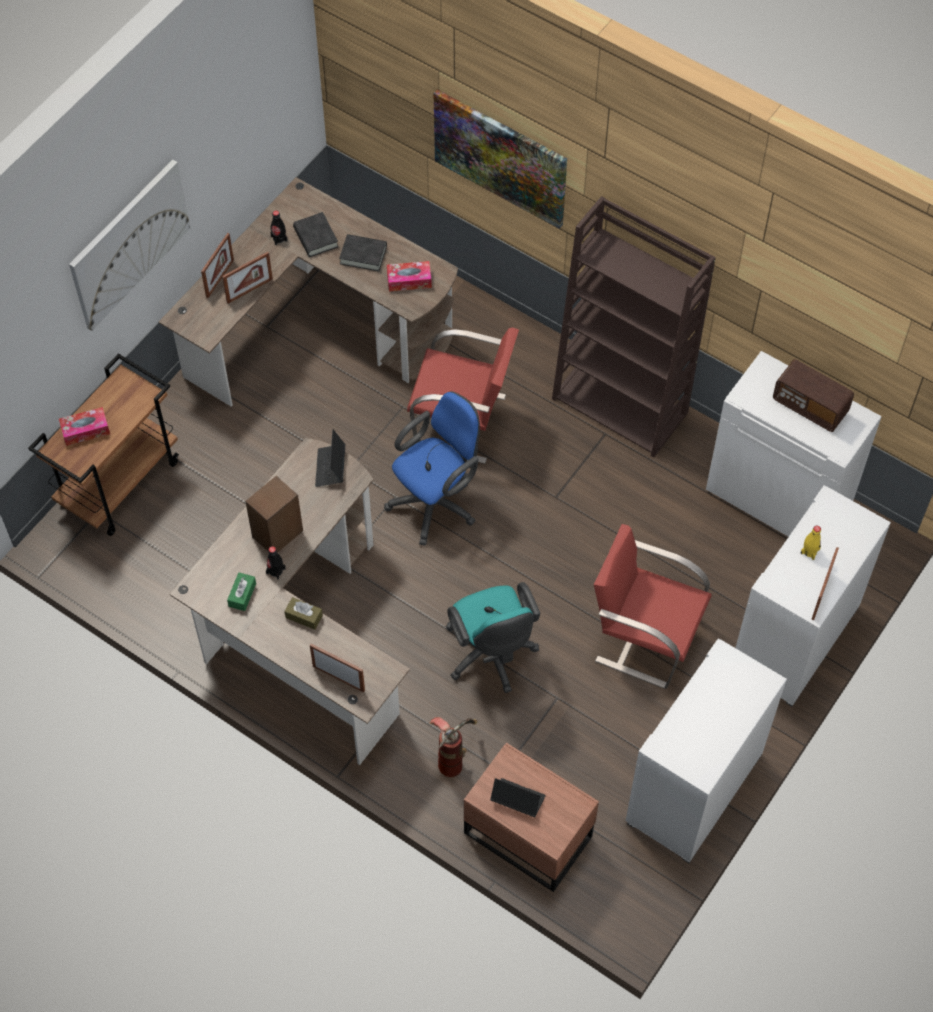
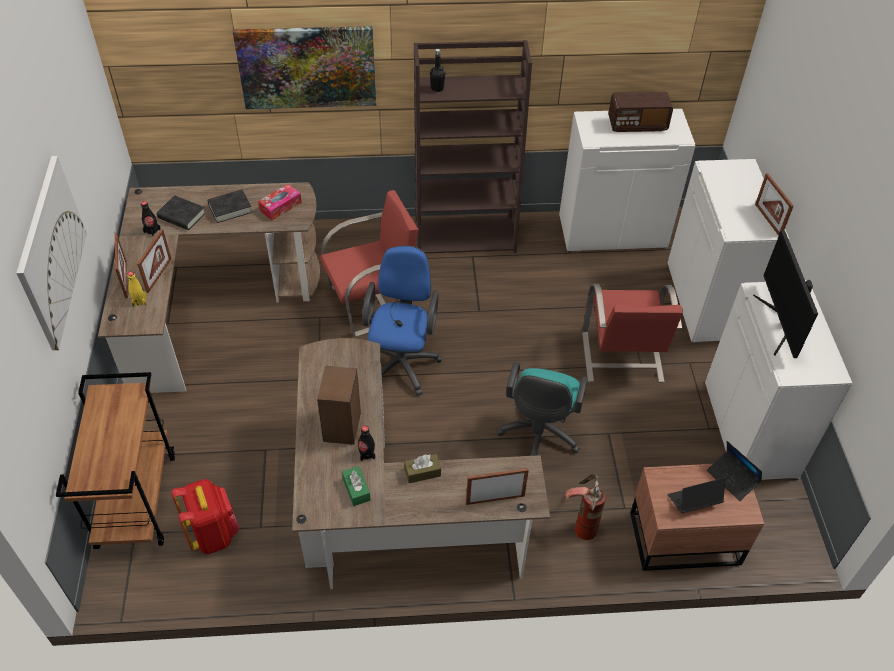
camera: 40 degrees left, 10 degrees down
(85, 430) = (98, 452): tissue box -> none
(155, 553) = (213, 533): none -> red backpack
(330, 468) = (340, 355): laptop -> laptop (732, 478)
(491, 656) = (538, 436): turquoise office chair -> turquoise office chair turned 75 degrees clockwise
(606, 253) = (437, 88): none -> black bottle
(645, 637) = (621, 358): red chair -> red chair turned 75 degrees counterclockwise
(708, 699) = (780, 323): none -> monitor
(810, 551) = (732, 200): yellow bottle -> yellow bottle (140, 301)

